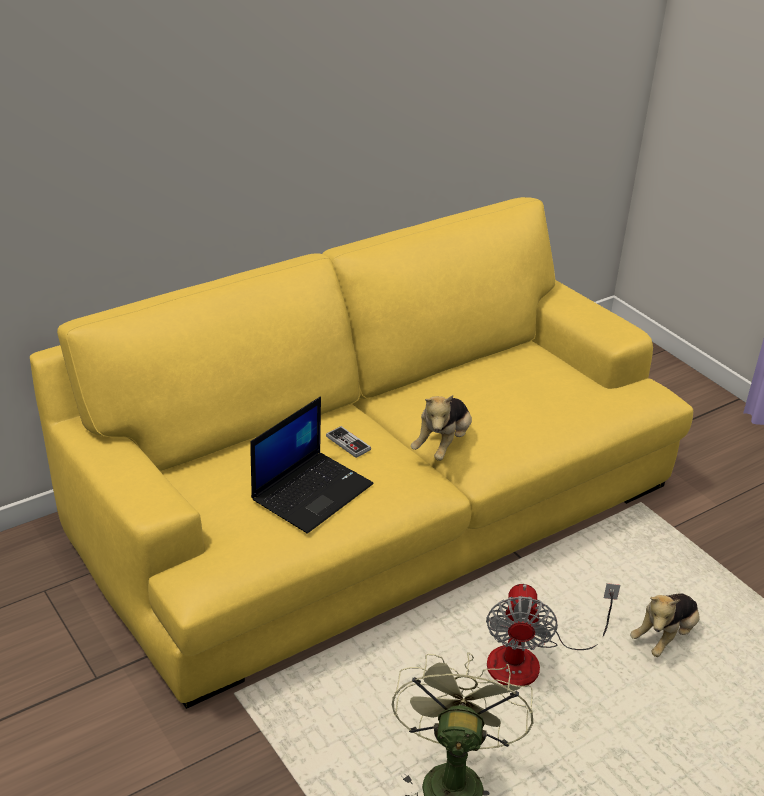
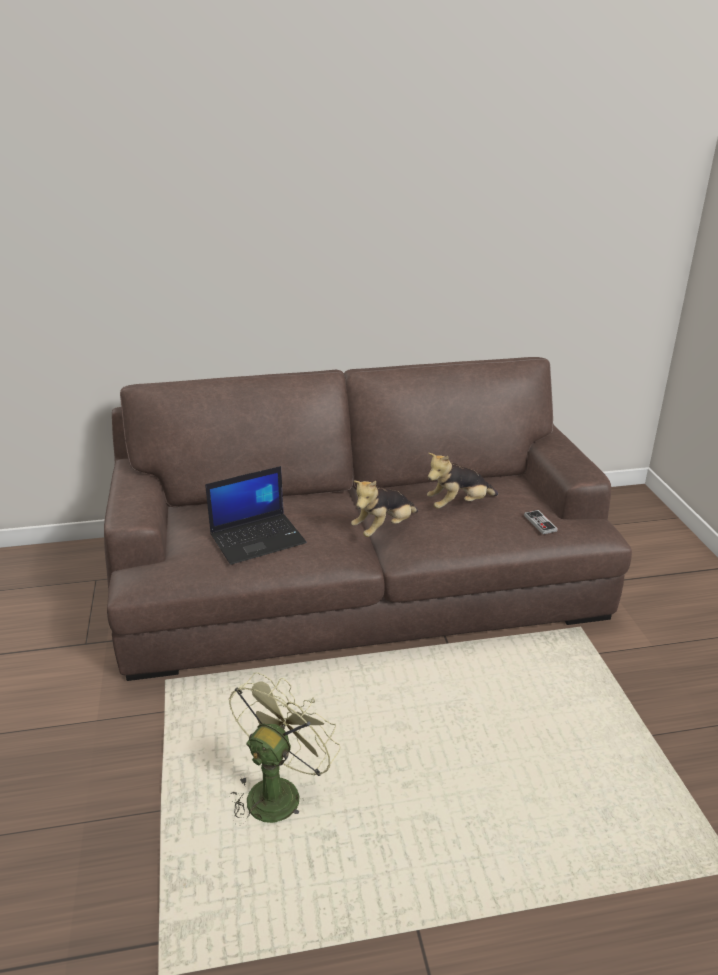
camera: 25 degrees right, 5 degrees down
(348, 443) = (312, 513): game controller -> game controller (540, 523)
(376, 504) = (359, 578): yellow sofa -> brown sofa
(529, 660) = (403, 722): fan -> none
(664, 636) = (534, 737): plush toy -> plush toy (458, 505)

